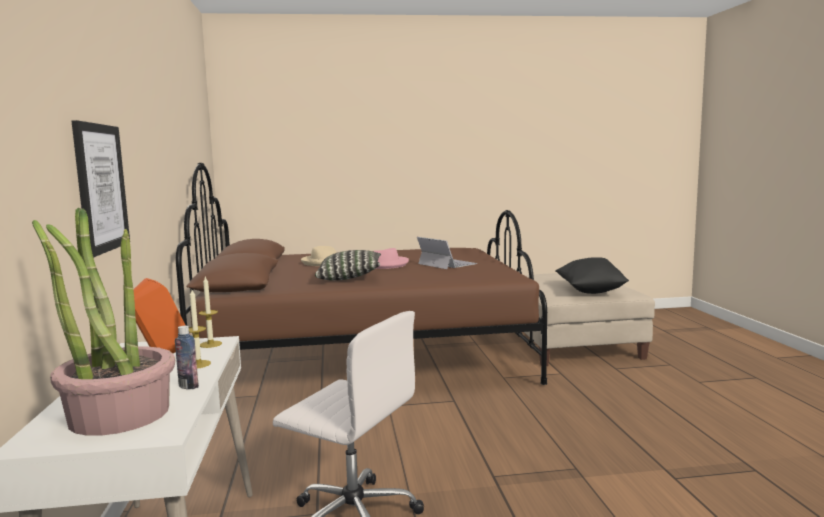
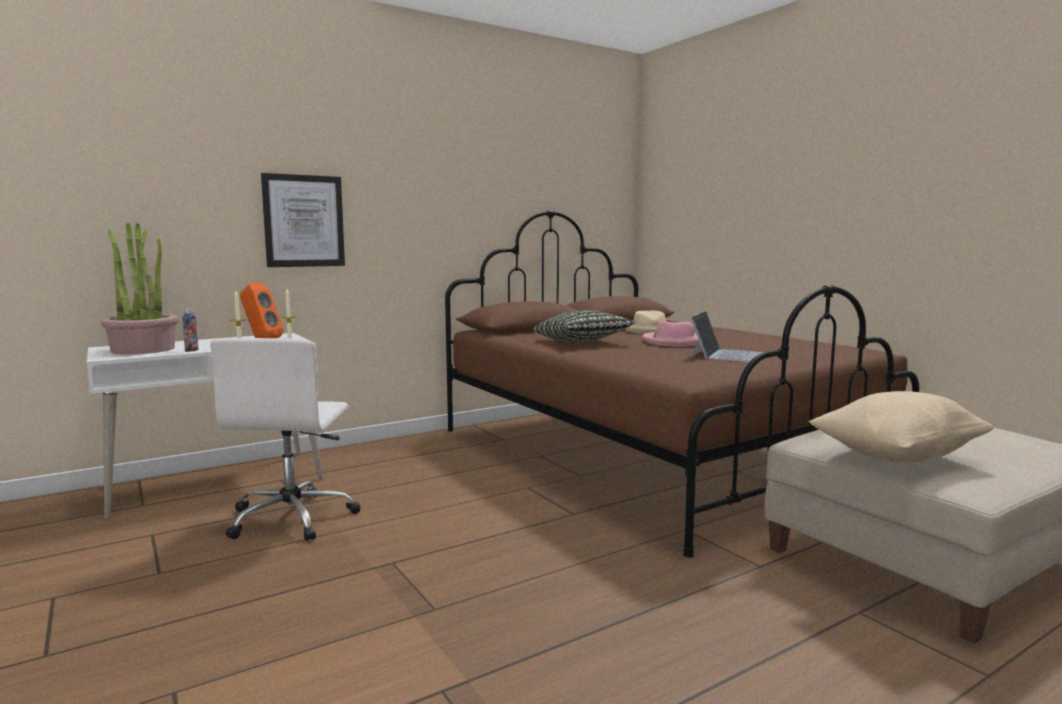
camera: 65 degrees right, 0 degrees up
(590, 291) = (896, 456): black pillow -> beige pillow

